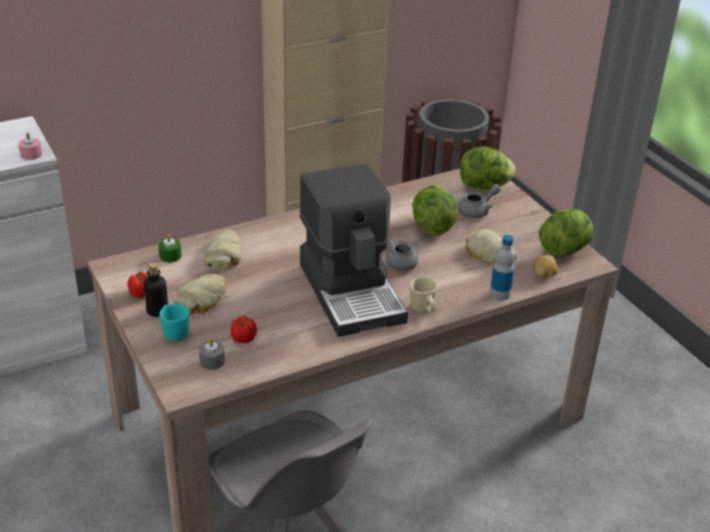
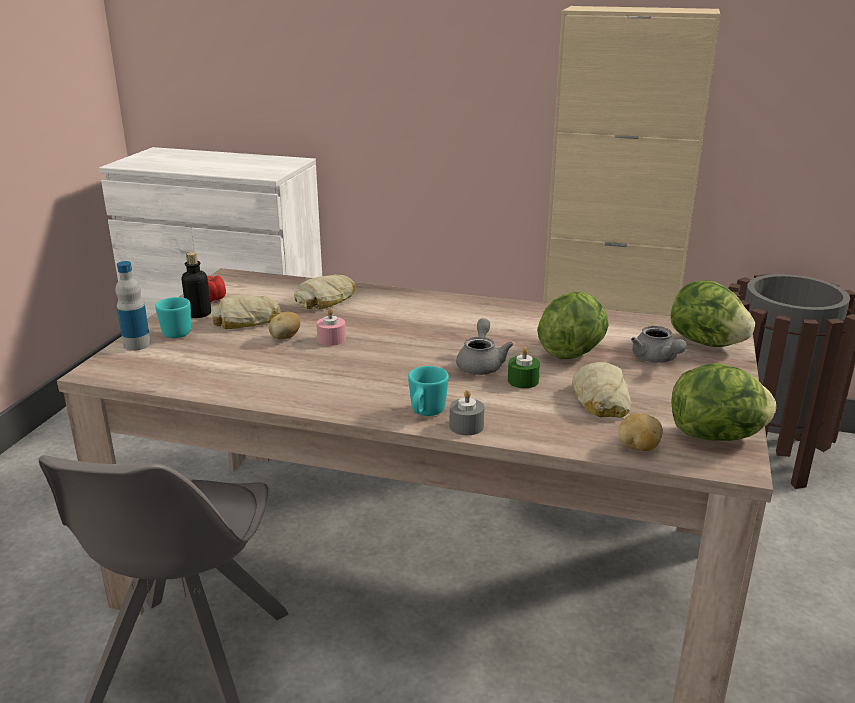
camera: 45 degrees right, 10 degrees down
(31, 154) = (264, 174): pink candle -> pink candle (331, 339)
(170, 256) = (284, 285): green candle -> green candle (523, 380)
(212, 361) = (161, 363): grey candle -> grey candle (466, 426)
(243, 338) = (217, 359): tomato -> none
(255, 300) = (285, 338): none -> potato
(352, 291) = (383, 368): coffee machine -> none
(423, 309) = (425, 413): beige mug -> turquoise mug
(477, 211) = (656, 359): grey teapot -> grey teapot turned 60 degrees clockwise
(500, 294) = (544, 439): bottle -> bottle (137, 344)

